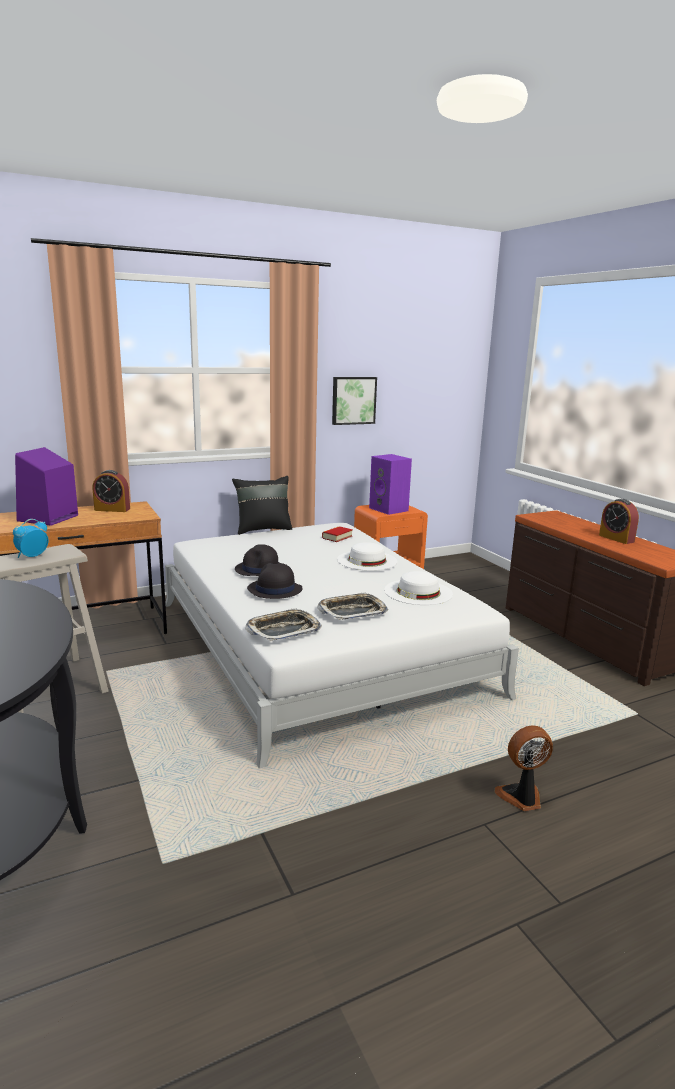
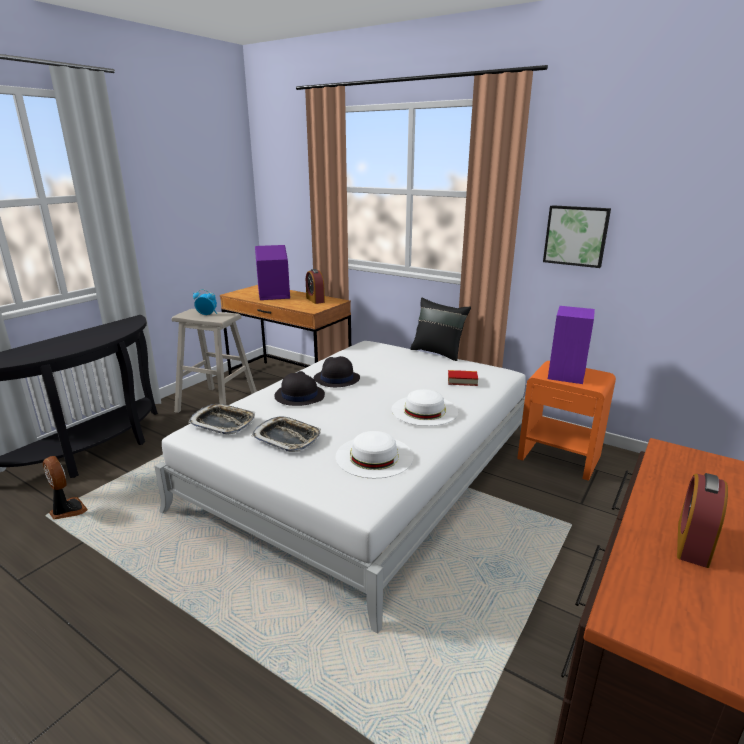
camera: 60 degrees right, 5 degrees up
(521, 798) = (173, 688): fan -> fan (67, 510)

